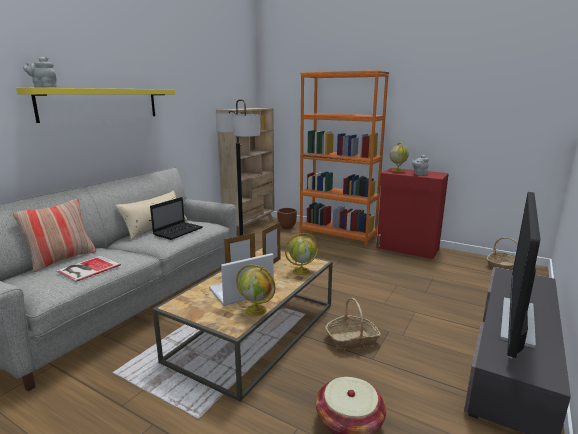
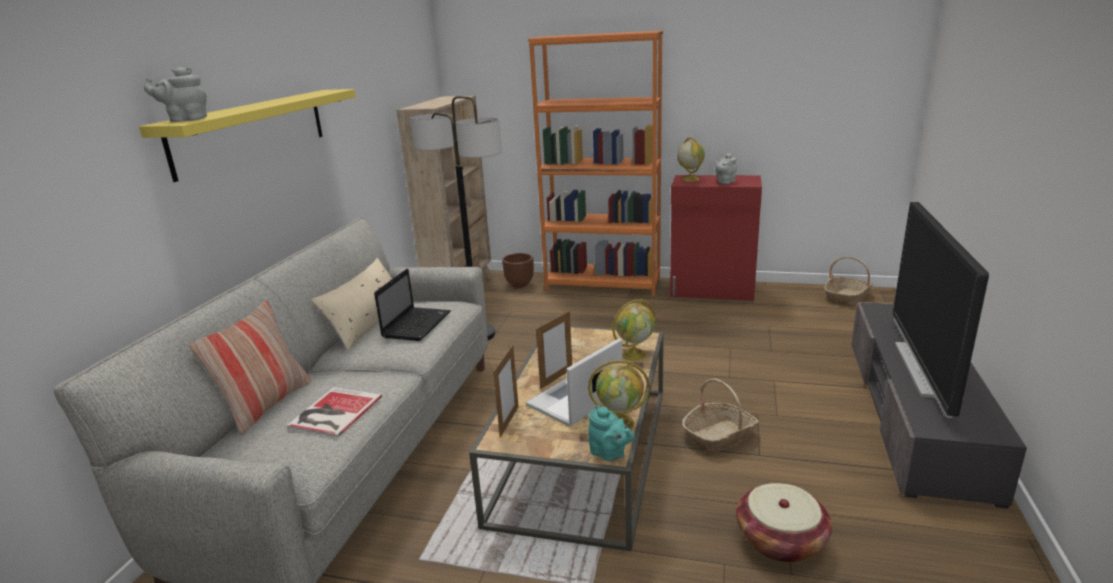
camera: 15 degrees left, 5 degrees up
(233, 328) = (609, 454): none -> turquoise teapot
(271, 264) = (584, 351): picture frame -> picture frame (509, 421)

